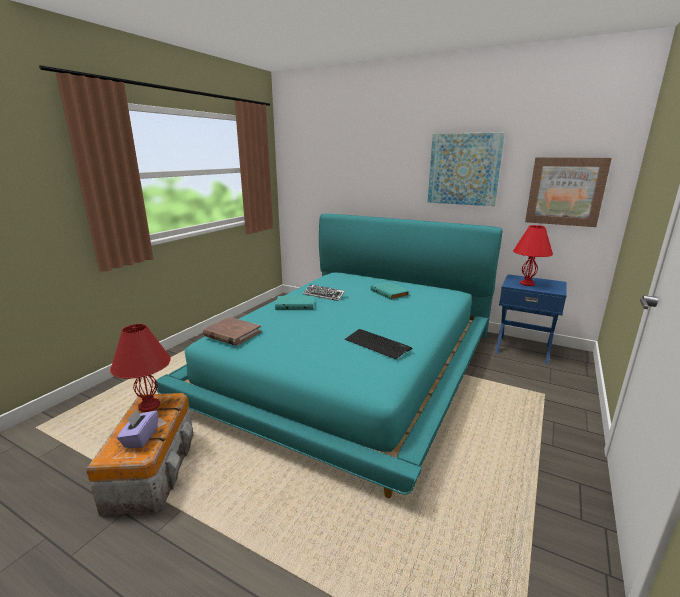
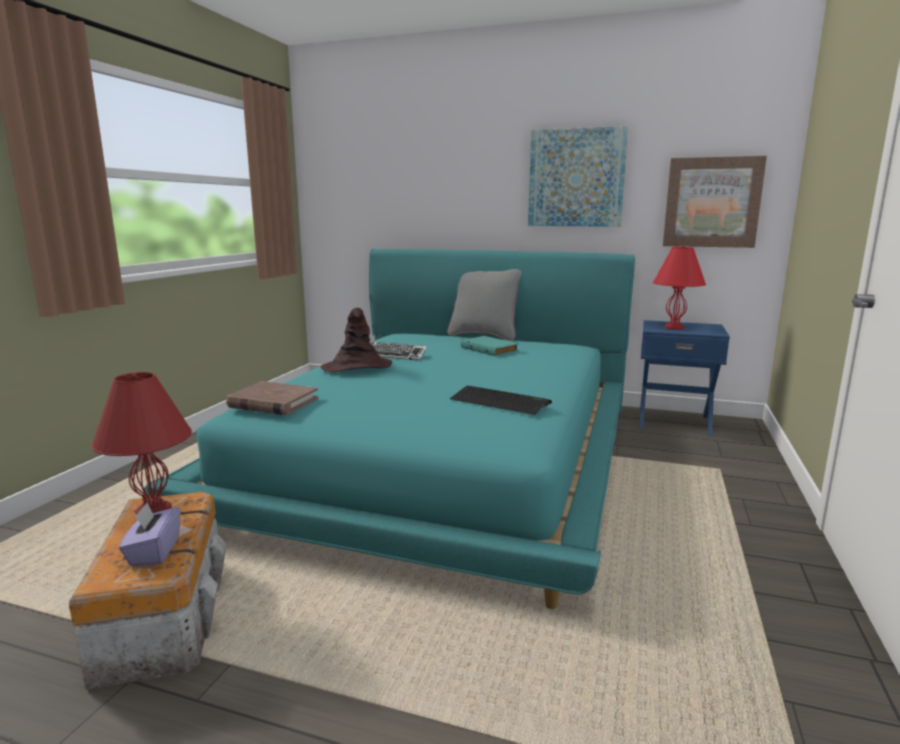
camera: 10 degrees left, 5 degrees down
(295, 305) = (357, 367): turquoise book -> brown hat
(391, 278) = (483, 335): none -> grey pillow

